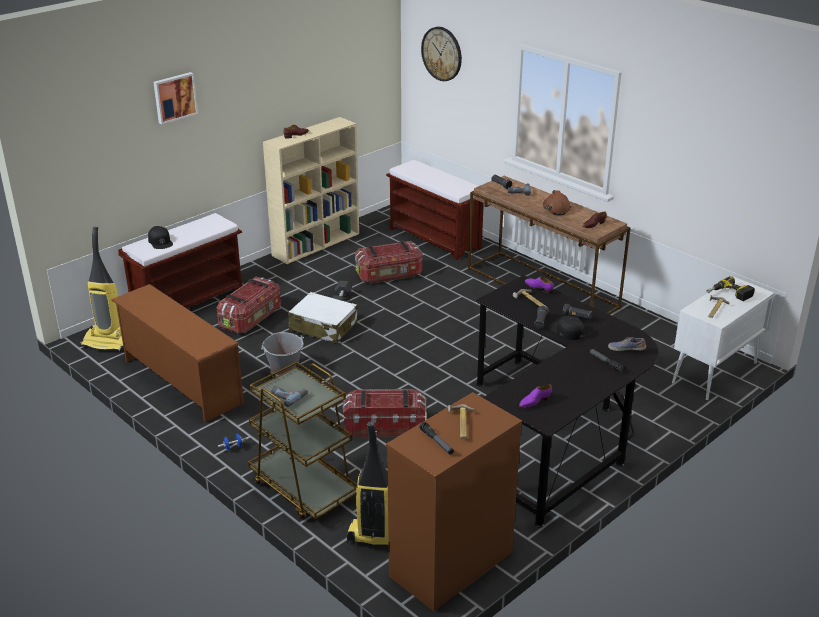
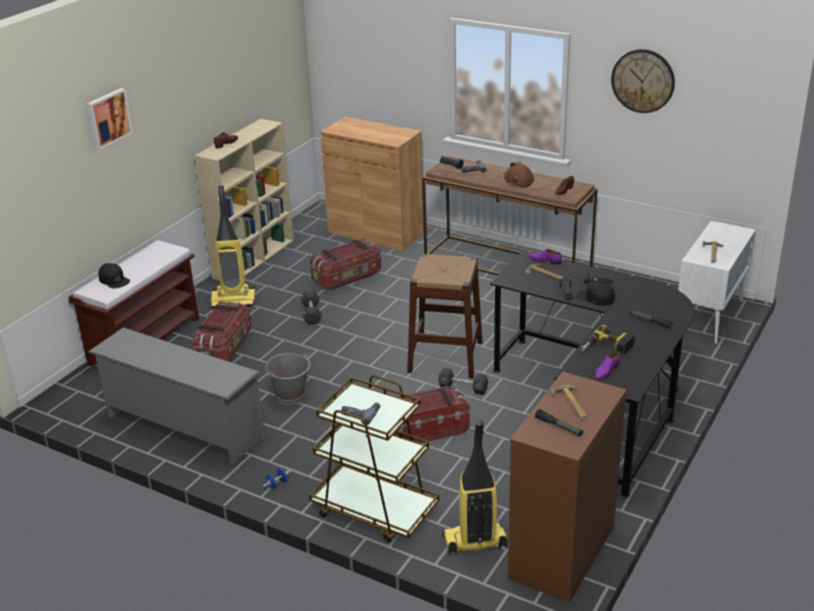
camera: 15 degrees left, 0 degrees up
(107, 342) = (76, 401): vacuum cleaner -> vacuum cleaner (234, 301)
(180, 382) = (182, 428): brown shoe rack -> grey shoe rack
(323, 327) = (307, 342): white suitcase -> none
(436, 238) = (376, 232): brown bench -> brown cabinet
(439, 363) = (445, 356): none -> brown stool
(440, 395) = (463, 388): none -> black dumbbell
(442, 53) = (358, 38): wall clock -> wall clock (643, 81)
(626, 349) = (661, 305): shoe -> none
(729, 295) = (717, 238): power drill -> power drill (606, 348)

